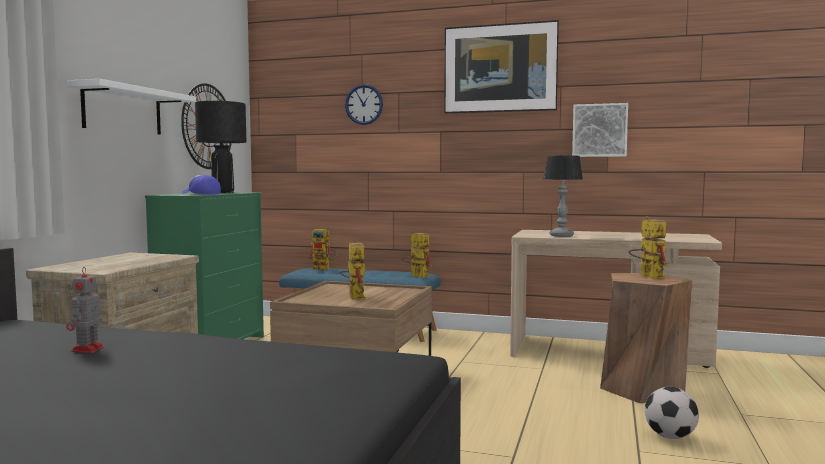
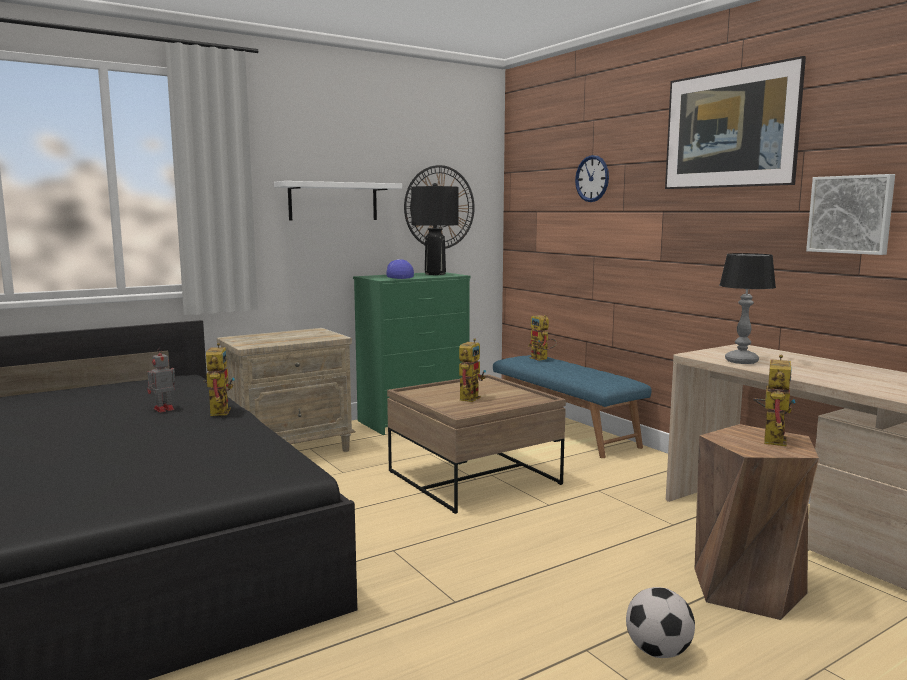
camera: 40 degrees right, 5 degrees up
(416, 276) = (609, 382): toy robot -> toy robot (218, 410)

